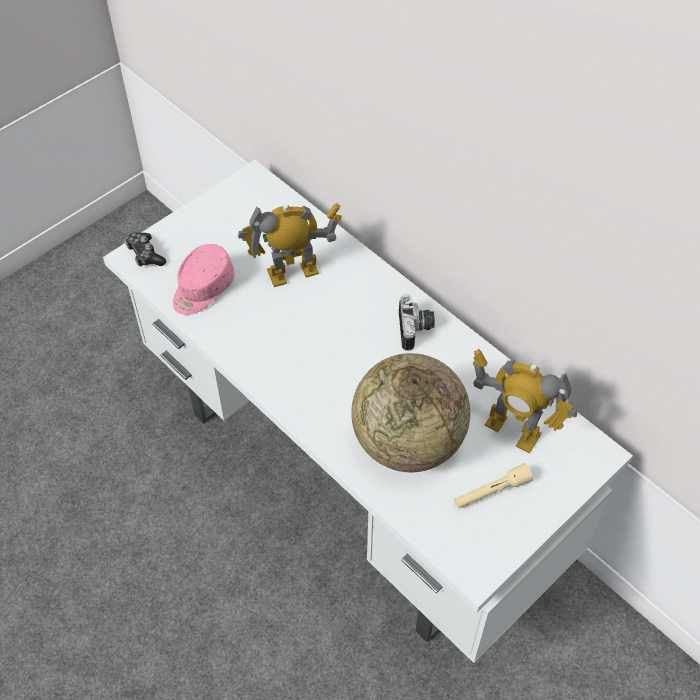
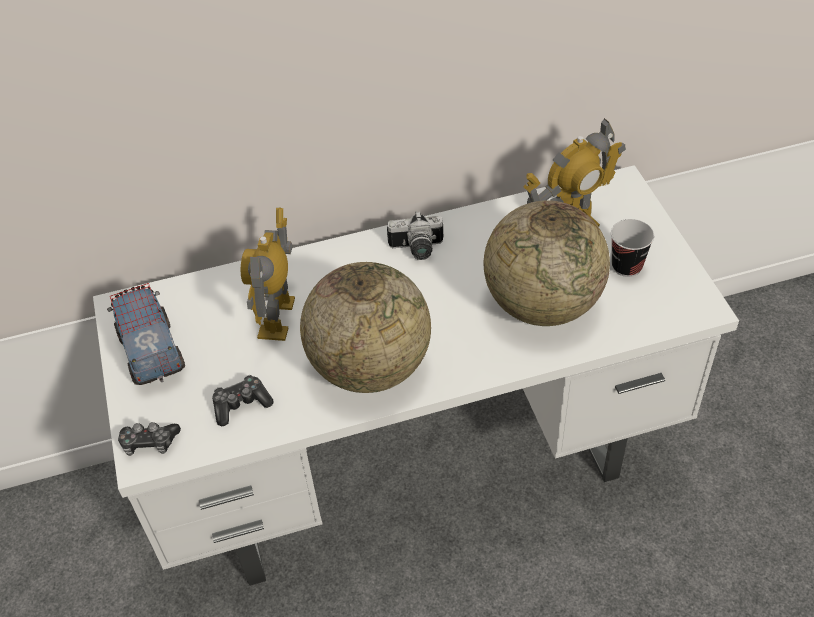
camera: 60 degrees left, 5 degrees down
(202, 289) = (241, 404): pink cap -> game controller
(222, 217) = (152, 353): none -> toy truck
(276, 350) = (370, 367): none -> globe
(416, 330) = (417, 249): camera -> camera turned 150 degrees clockwise
(491, 492) = (626, 266): beige flashlight -> cup

